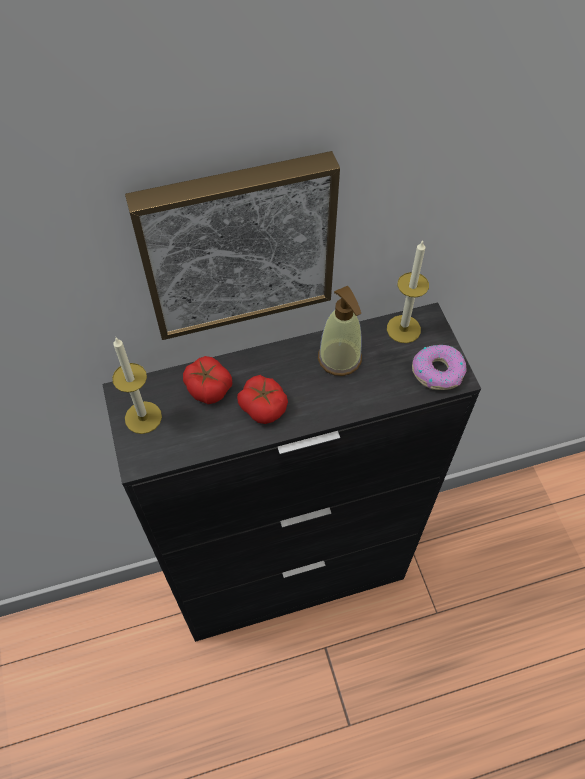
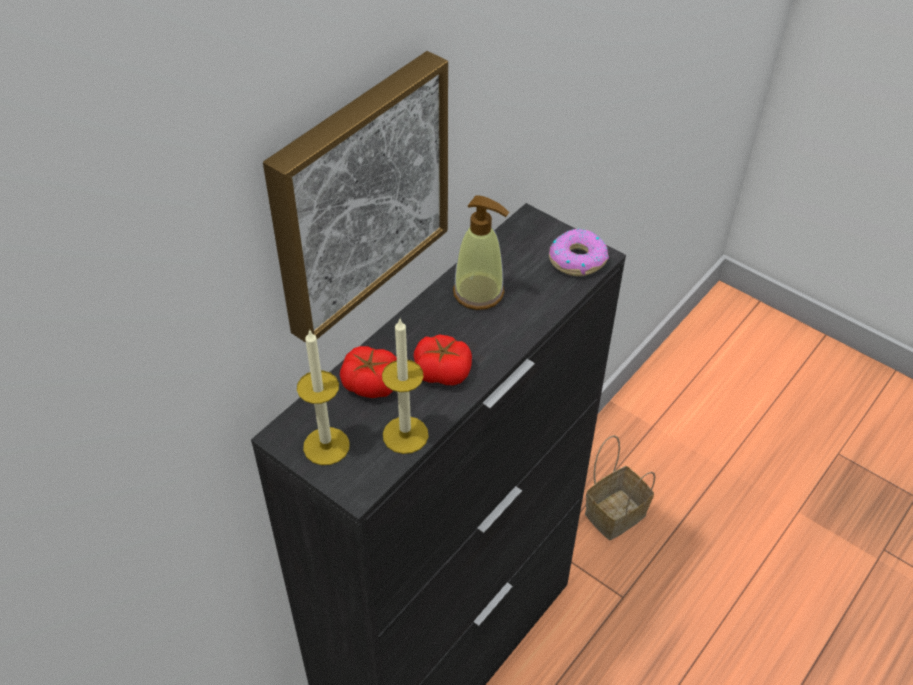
camera: 35 degrees left, 10 degrees down
(403, 329) = (515, 239): candle -> candle (405, 435)
(476, 550) = (616, 512): none -> basket

